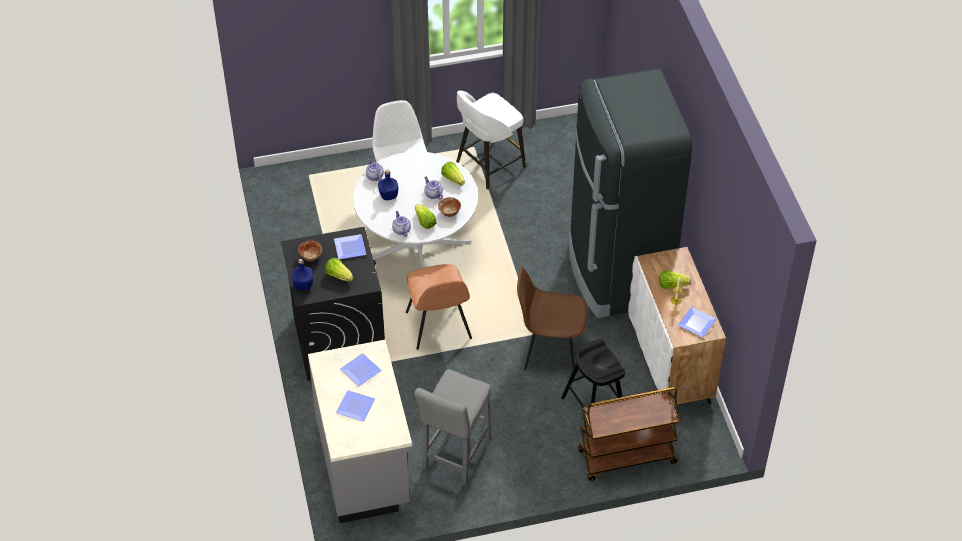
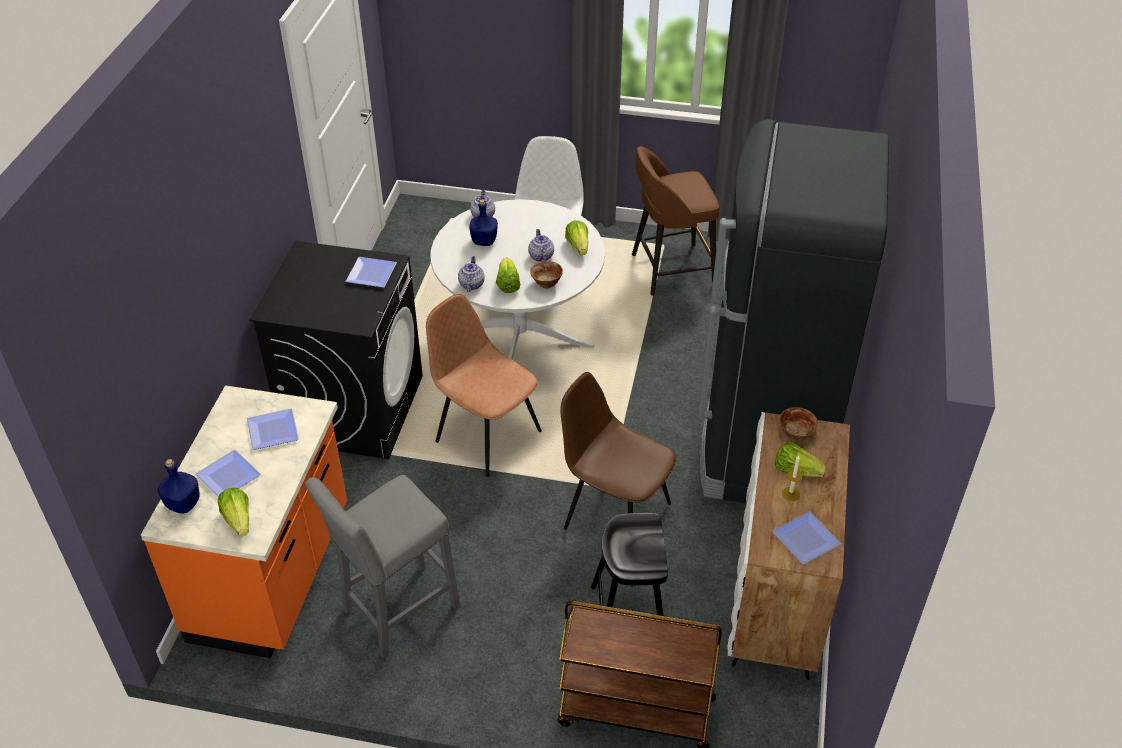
camera: 25 degrees right, 5 degrees down
(303, 285) = (279, 298): blue bottle -> blue bottle (183, 504)
(311, 257) = (315, 269): bowl -> bowl (796, 434)
(339, 275) = (332, 301): lettuce -> lettuce (238, 520)
(365, 464) = (273, 575): grey counter -> orange counter
(438, 327) = (486, 435): brown chair -> brown chair turned 120 degrees clockwise
(489, 165) = (670, 270): white stool -> brown stool

